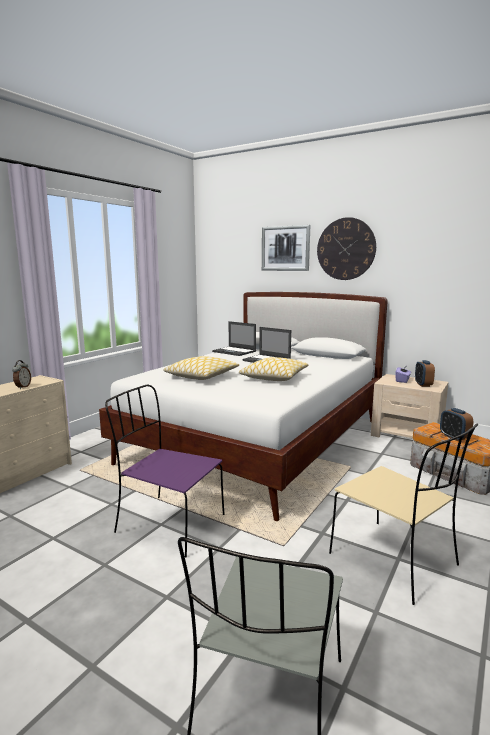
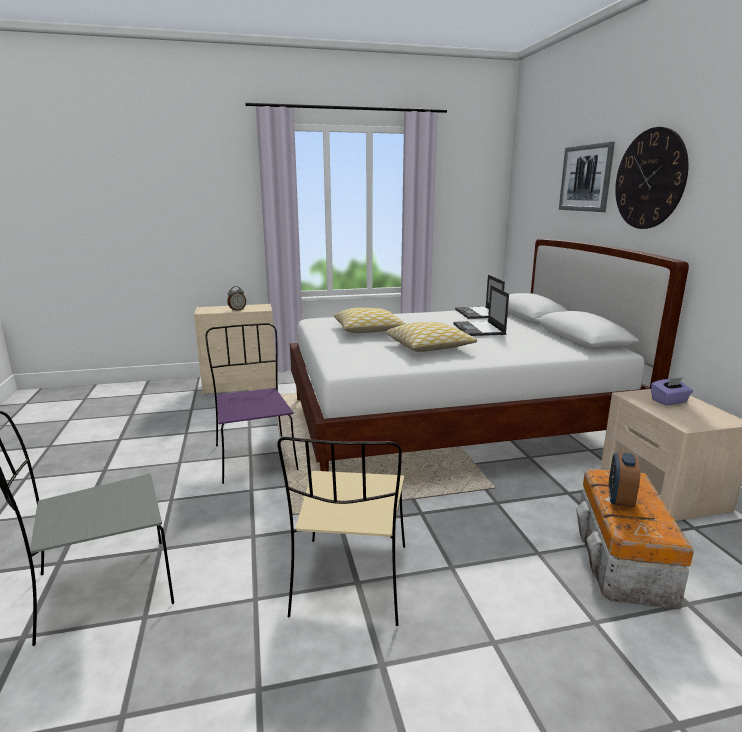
camera: 45 degrees right, 5 degrees up
(423, 384) = (687, 415): alarm clock -> none

